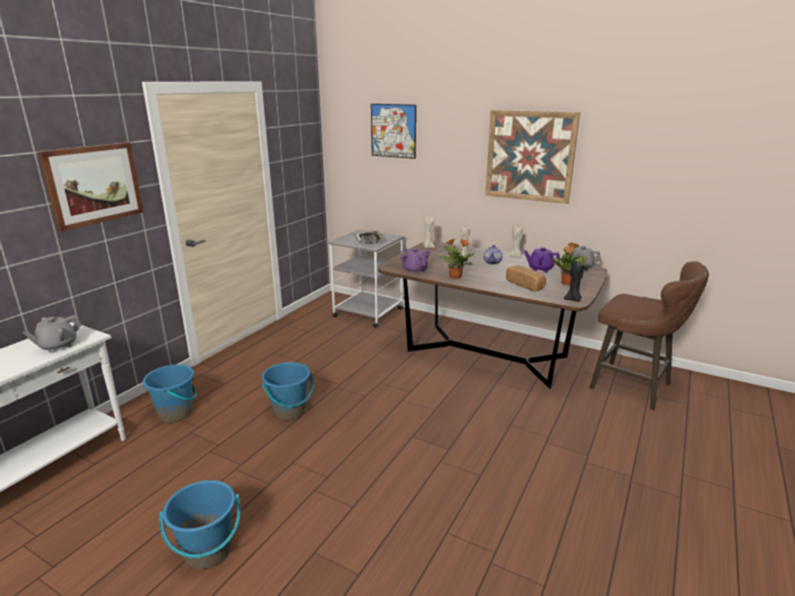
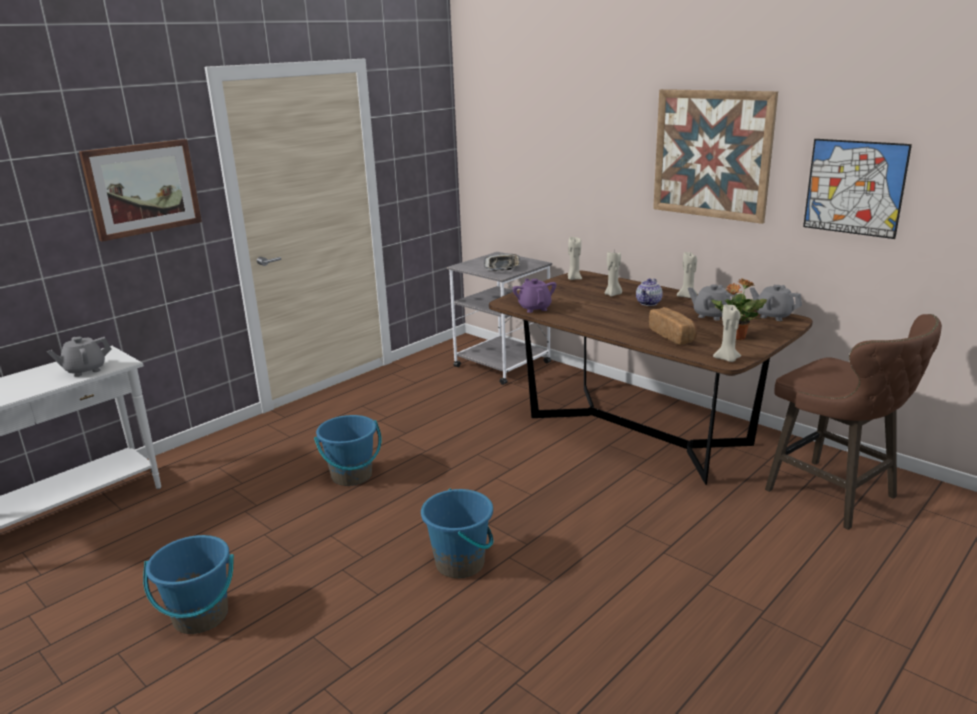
camera: 15 degrees right, 0 degrees up
(176, 413) = (224, 465): blue bucket -> blue bucket (460, 563)
(393, 131) = (539, 119): picture -> picture (854, 187)
(455, 276) = (583, 319): potted plant -> none
(540, 269) = (711, 315): purple teapot -> grey teapot
(573, 300) = (727, 359): black candle -> beige candle

